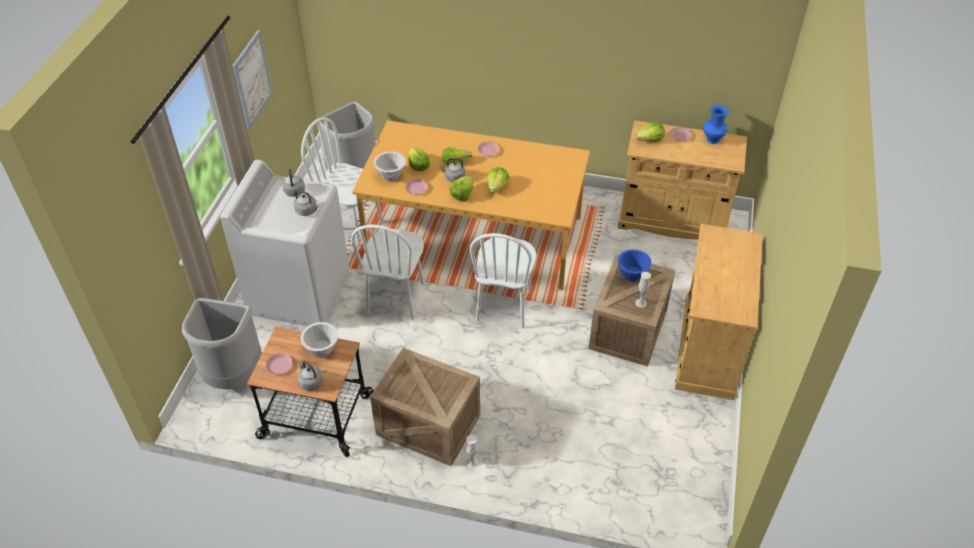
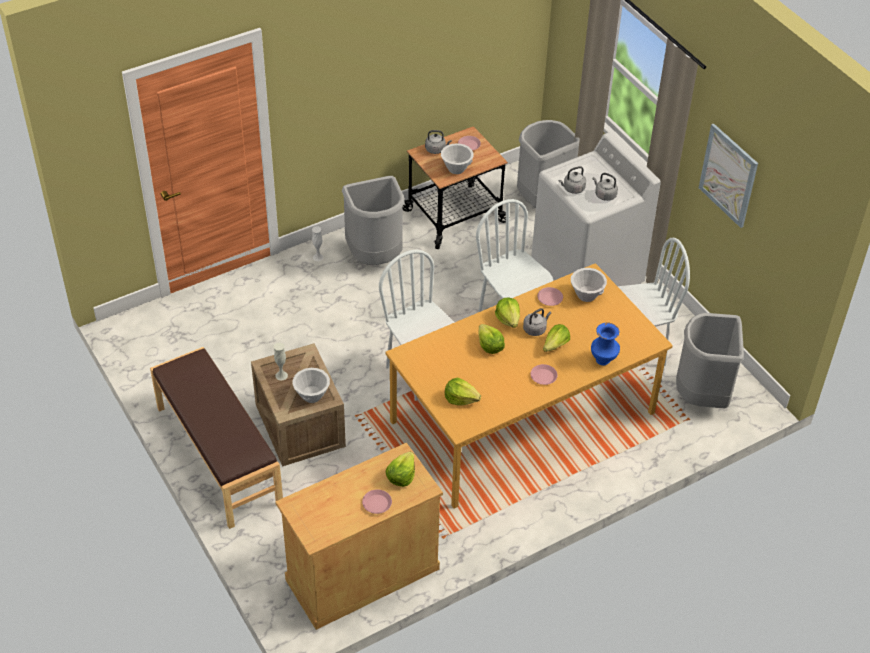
camera: 135 degrees right, 0 degrees up
(418, 165) = (579, 319): lettuce -> lettuce (461, 398)
(426, 425) = (375, 257): crate -> grey trash can
(632, 274) = (312, 396): blue bowl -> white bowl
(708, 347) = (217, 455): beige cabinet -> brown bench
(712, 140) = (340, 522): blue vase -> blue vase (603, 360)

